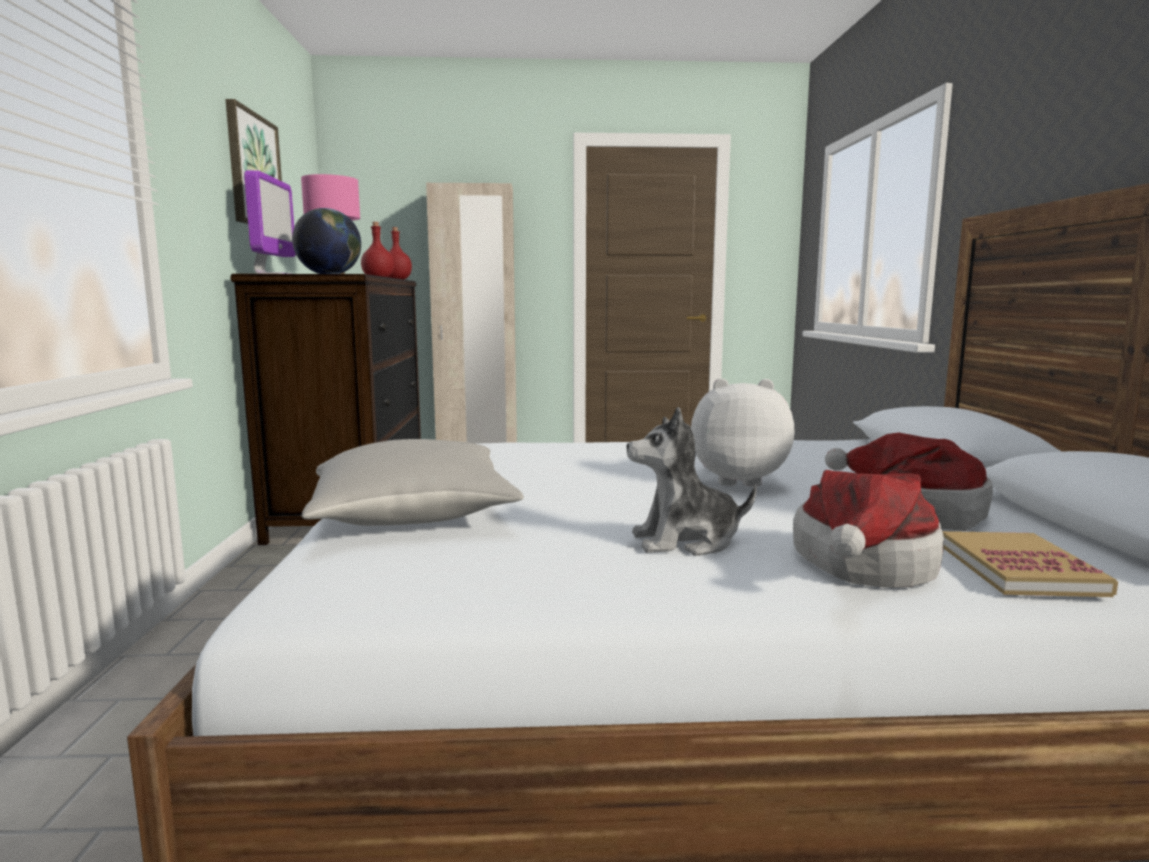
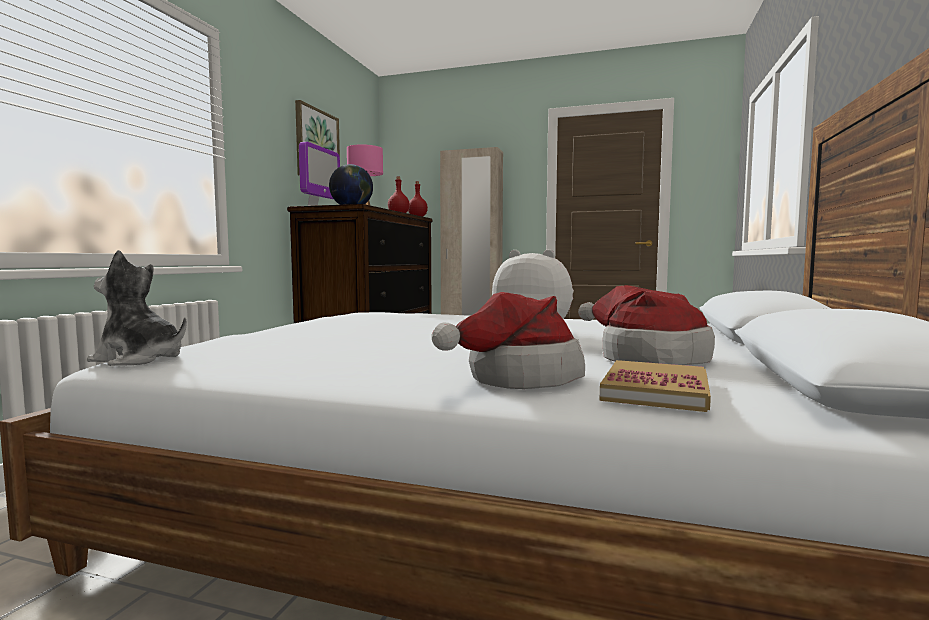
camera: 20 degrees right, 5 degrees down
(412, 514) = (275, 335): grey pillow -> none
(685, 541) = (414, 357): plush toy -> plush toy (139, 359)

